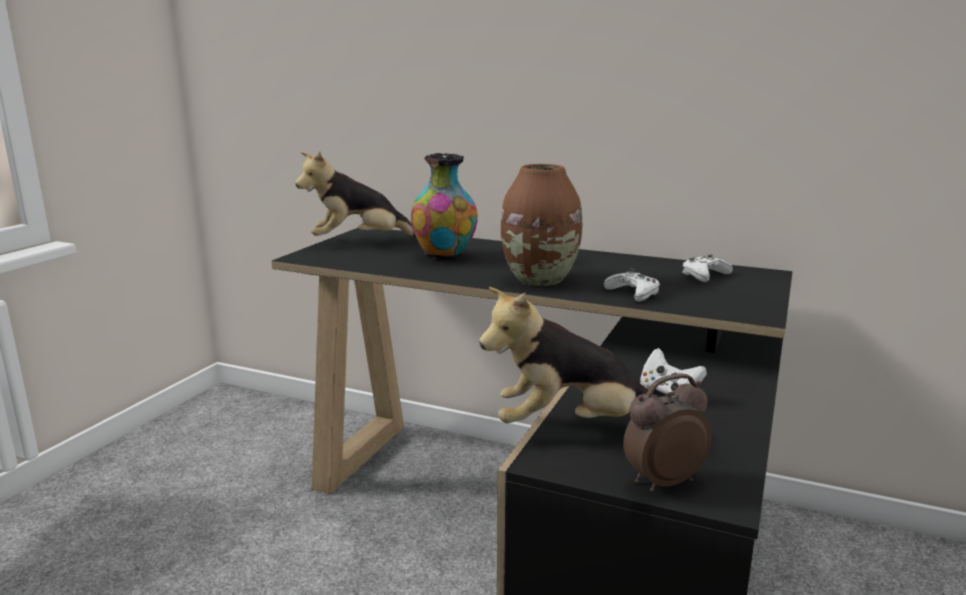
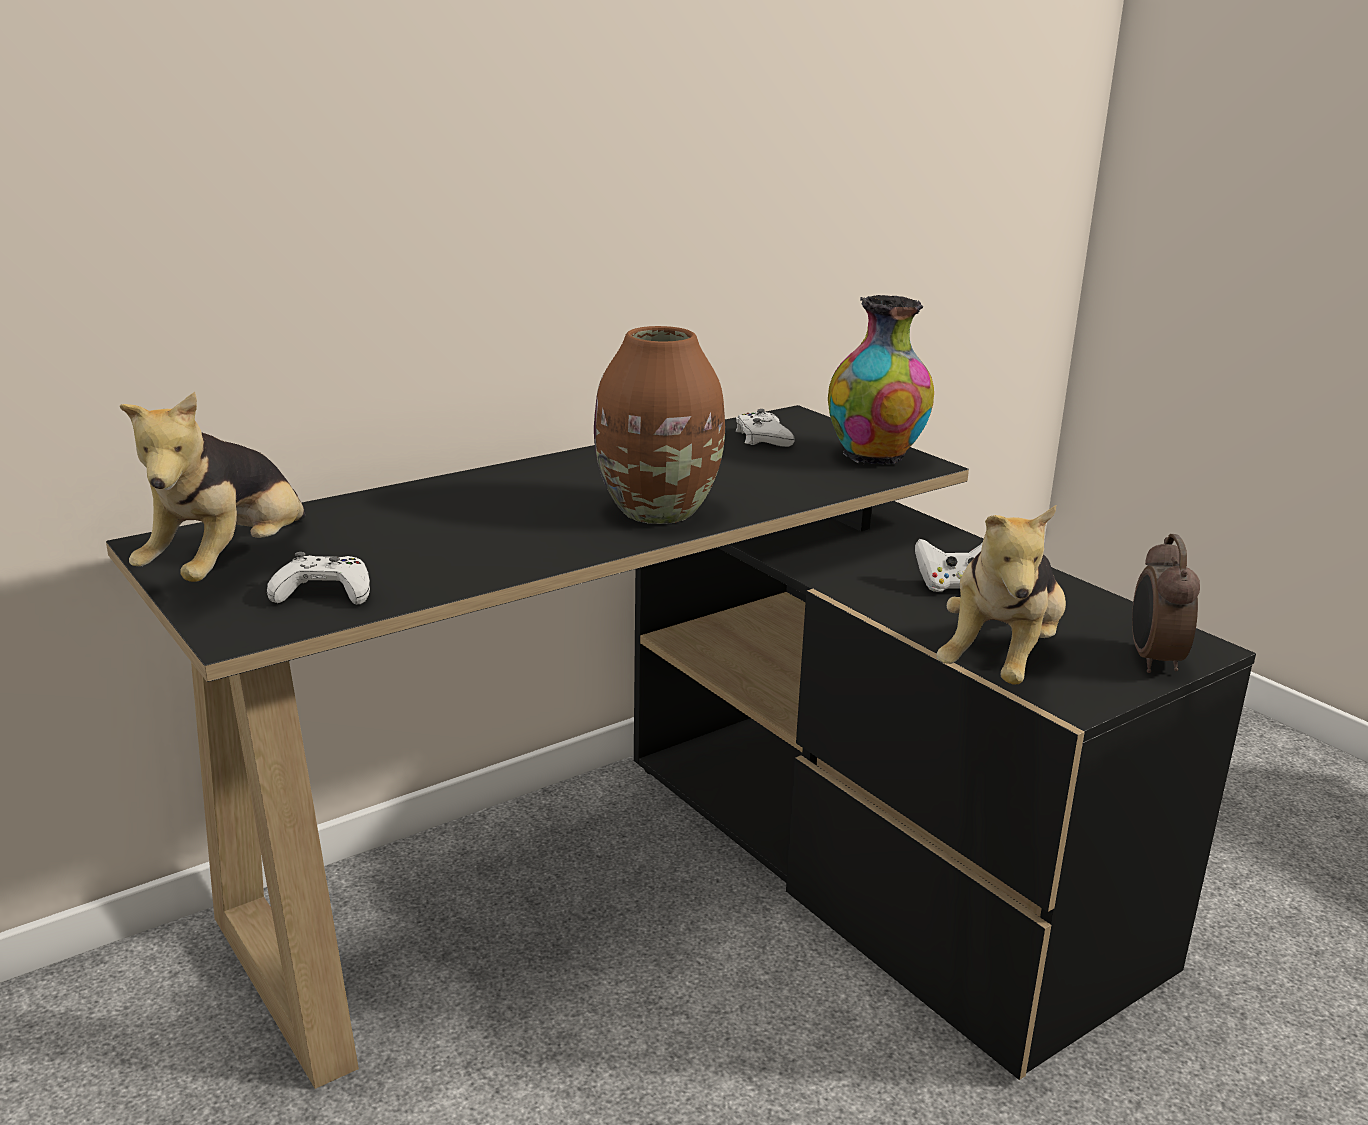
camera: 60 degrees left, 5 degrees up
(445, 256) = (447, 532): vase -> vase (876, 457)
(633, 293) = (782, 486): white game controller -> white game controller (324, 592)

